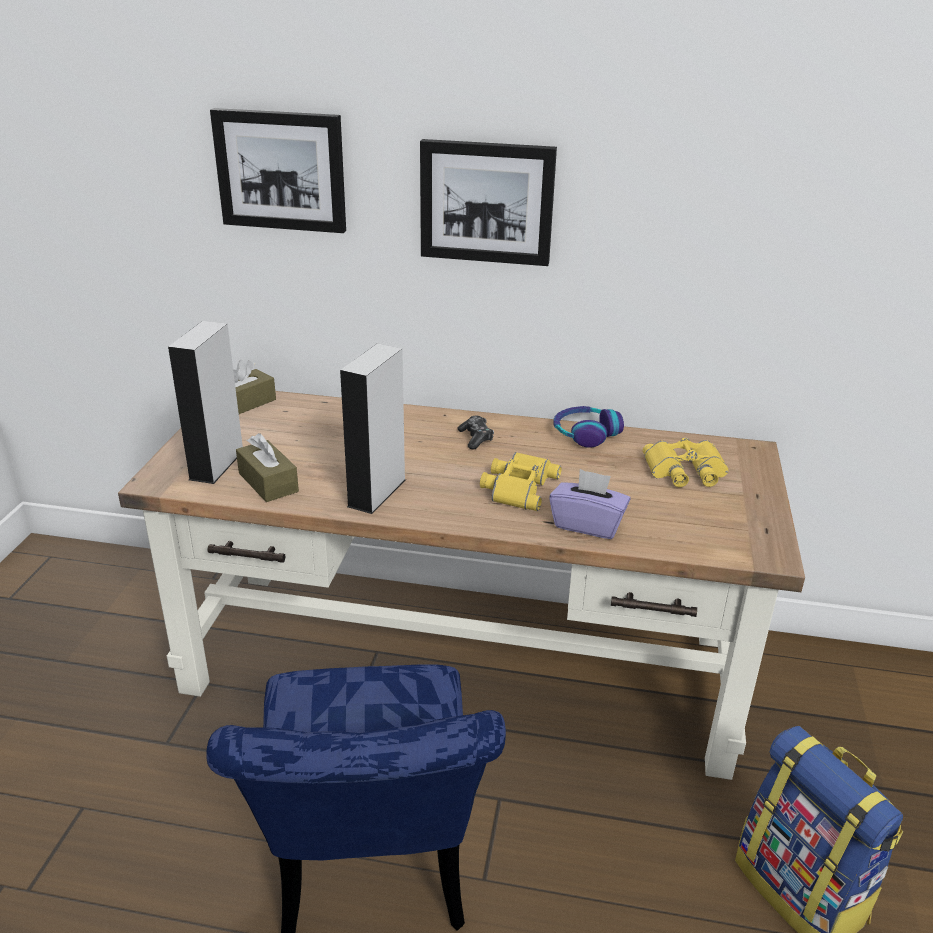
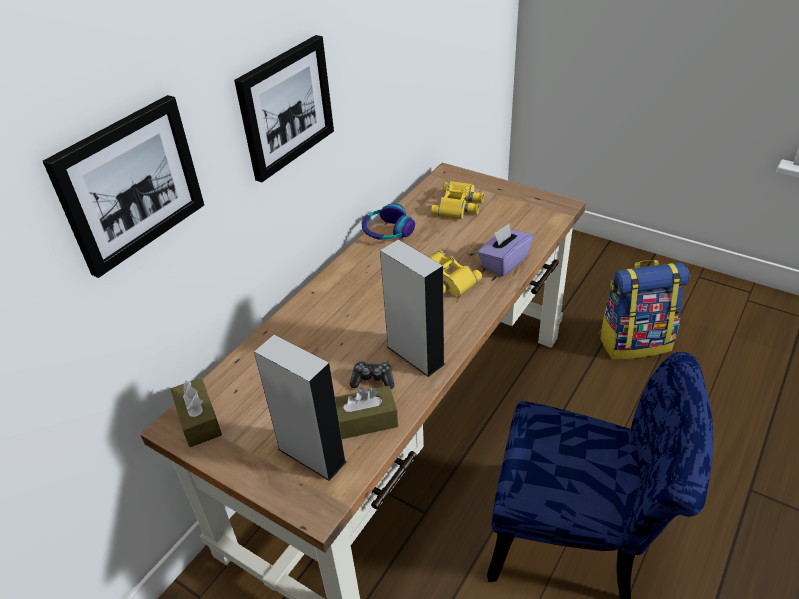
camera: 65 degrees left, 10 degrees up
(476, 438) = (362, 284): game controller -> game controller (373, 380)

